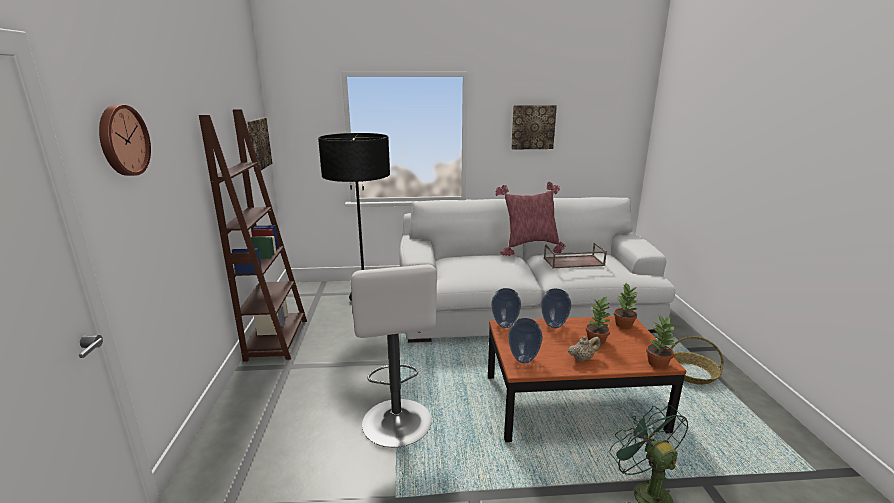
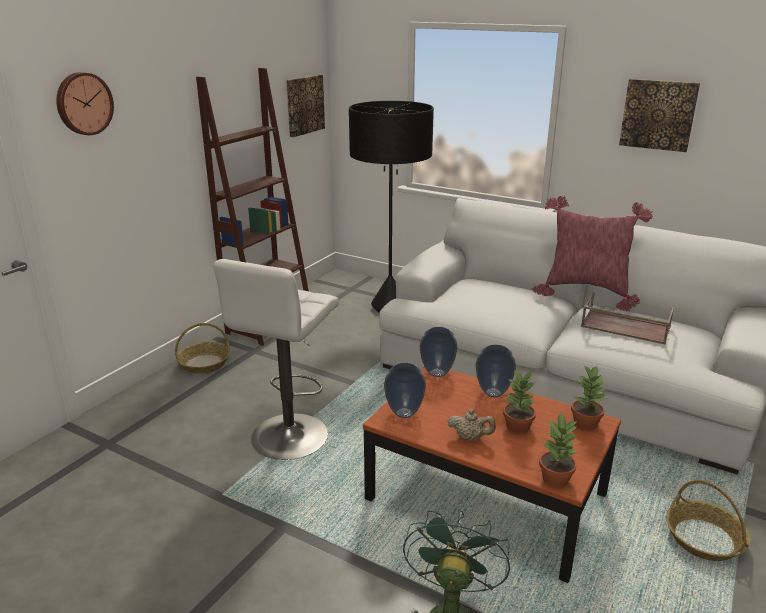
camera: 35 degrees right, 5 degrees up
(250, 394) = (204, 364): none -> basket

